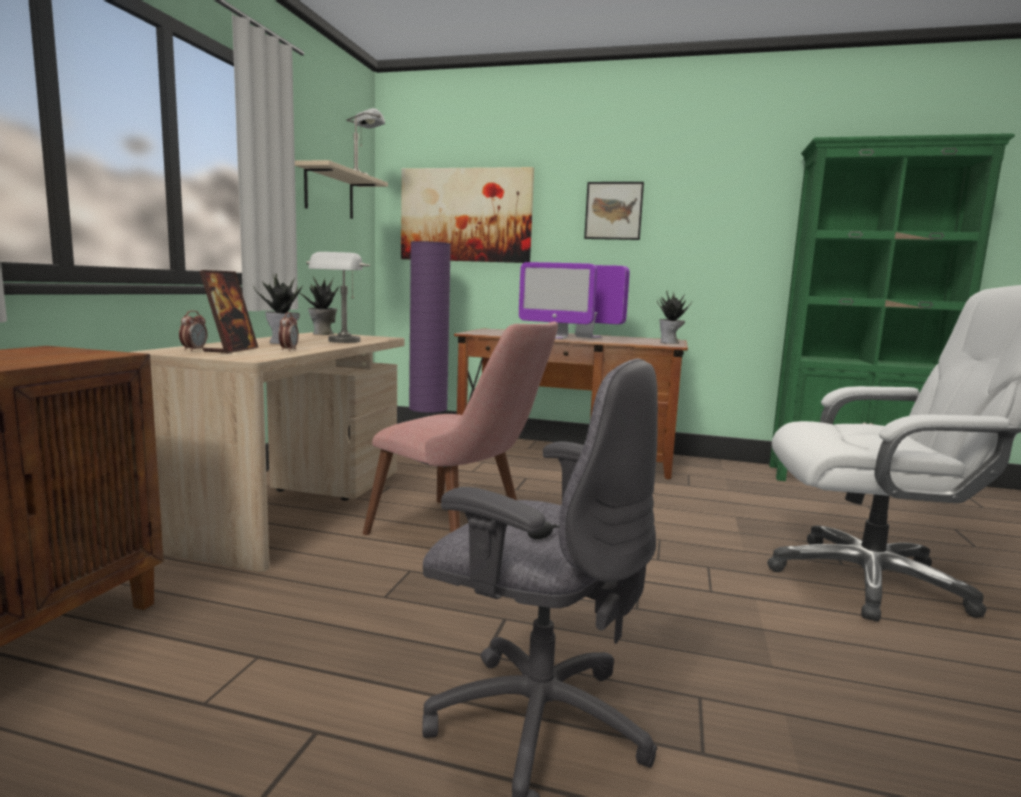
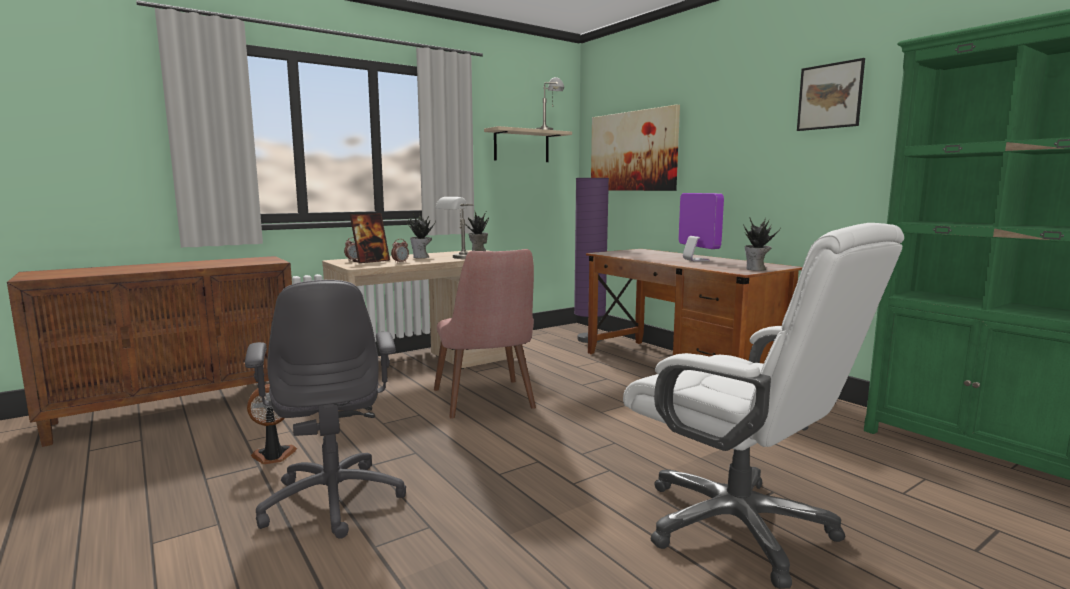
camera: 40 degrees right, 0 degrees up
(313, 706) = (273, 456): none -> fan
(555, 337) = (656, 259): monitor -> none
(613, 211) = (742, 138): picture -> picture (830, 96)

